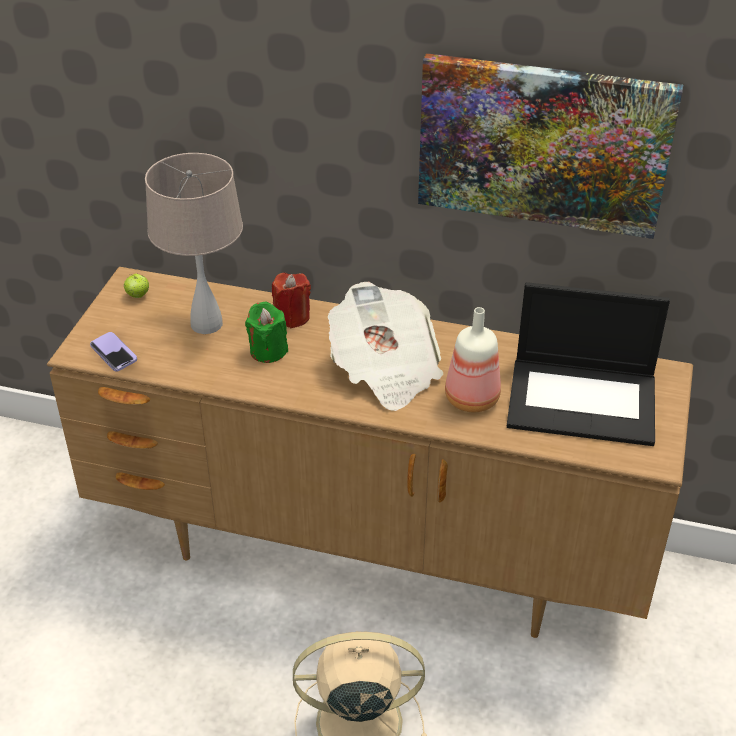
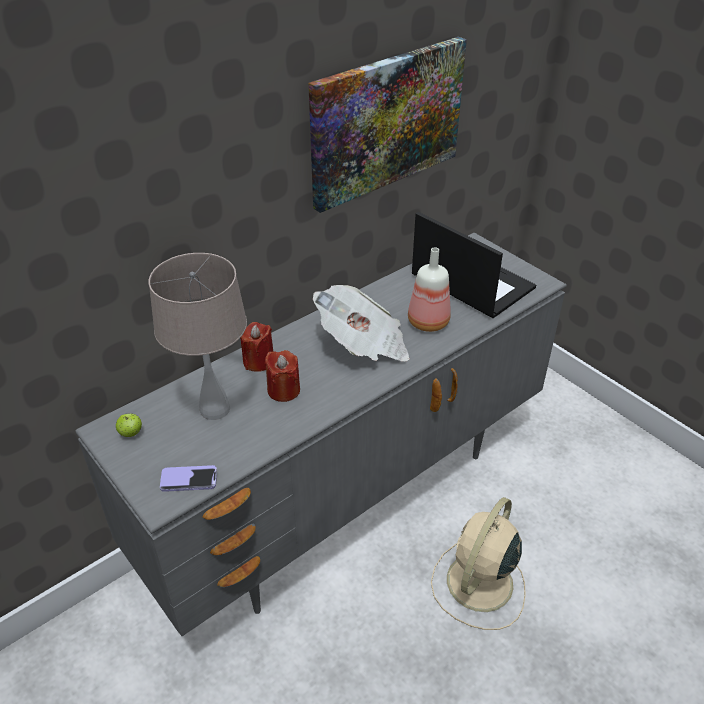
camera: 55 degrees left, 0 degrees up
(268, 351) = (283, 390): green candle -> red candle
(368, 555) = (350, 501): brown dresser -> grey dresser
(583, 400) = (470, 282): laptop -> laptop turned 90 degrees counterclockwise

